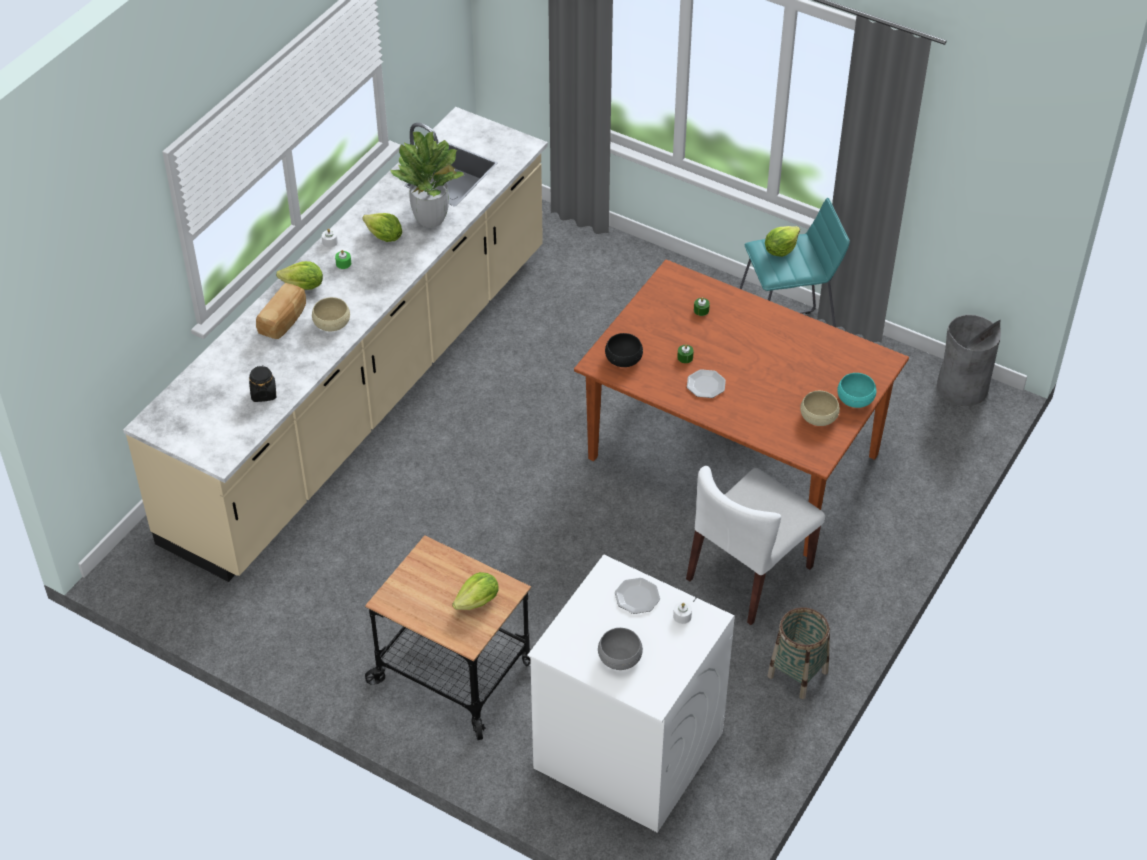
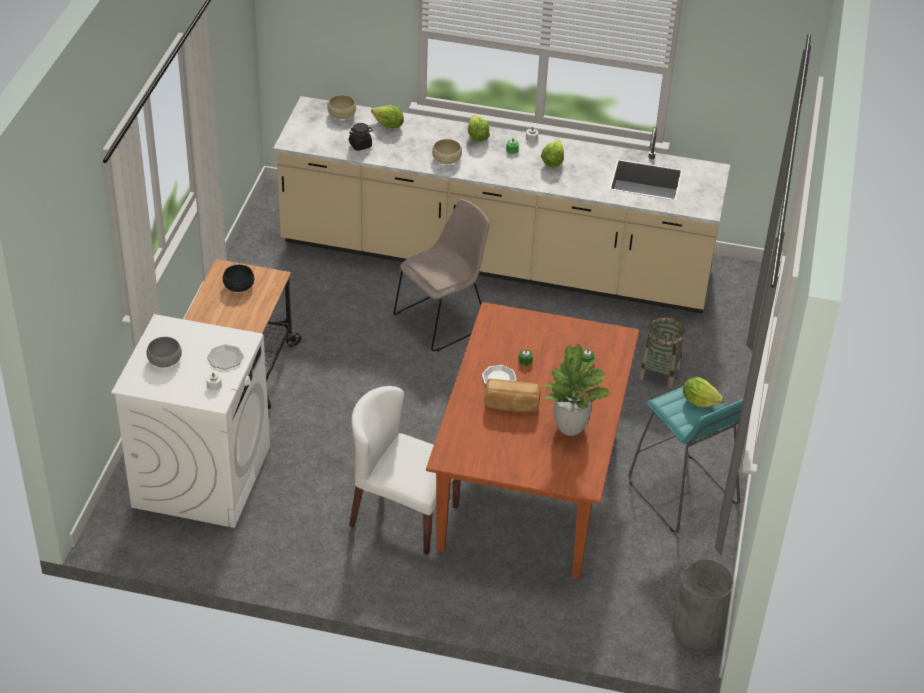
camera: 70 degrees right, 5 degrees down
(284, 321) = (437, 137): bread -> bread (511, 405)
(431, 219) = (586, 180): potted plant -> potted plant (570, 427)
(447, 464) = (443, 320): none -> beige chair
(478, 602) = (237, 311): lettuce -> lettuce (388, 125)
(623, 358) = (506, 326): black bowl -> black bowl (238, 285)
(797, 674) = (308, 564): basket -> basket (659, 373)
(818, 416) = (495, 452): beige bowl -> beige bowl (342, 114)
(855, 398) = (528, 472): turquoise bowl -> none

